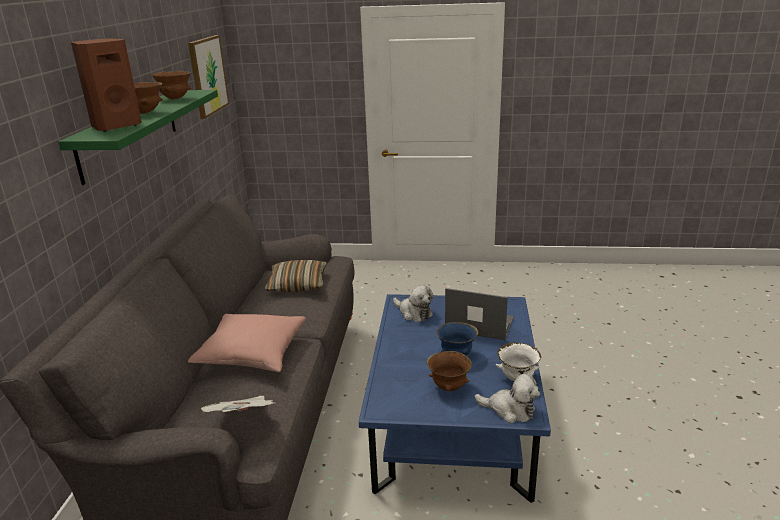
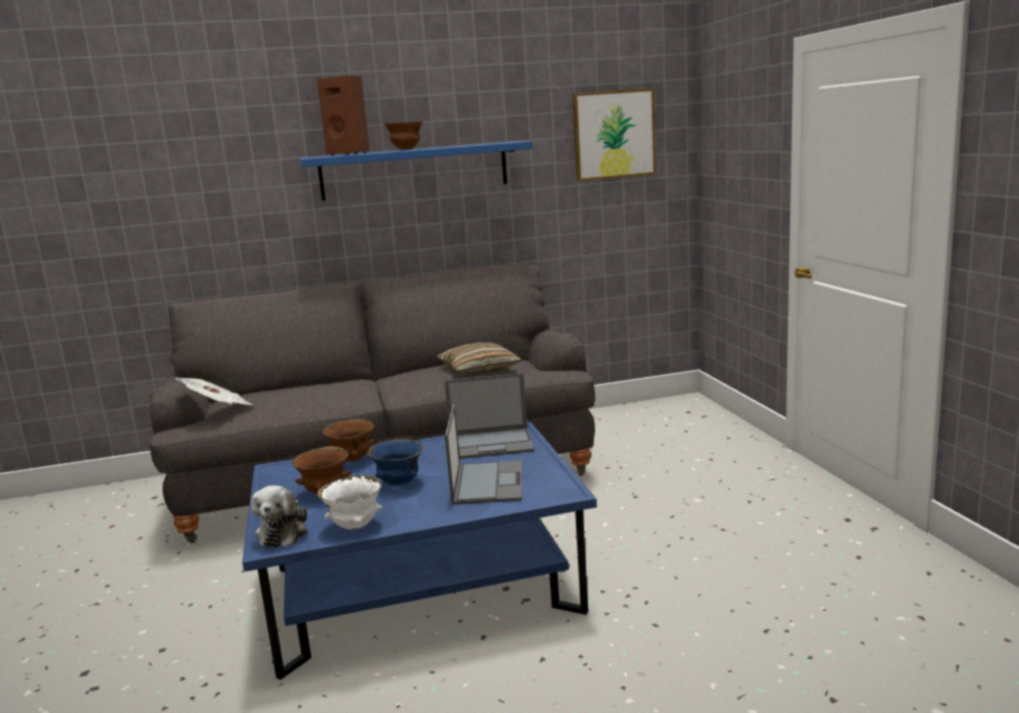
camera: 70 degrees right, 10 degrees down
(130, 133) = (414, 170): green shelf -> blue shelf
(175, 99) = (473, 144): brown bowl -> brown bowl (352, 460)
(252, 354) = (326, 387): pink pillow -> none
(414, 313) = (491, 444): plush toy -> laptop

